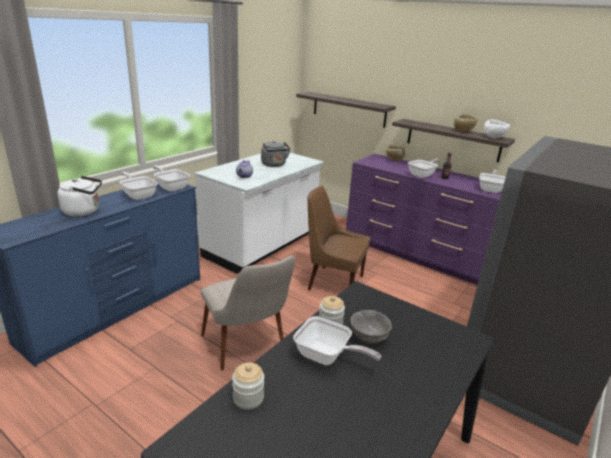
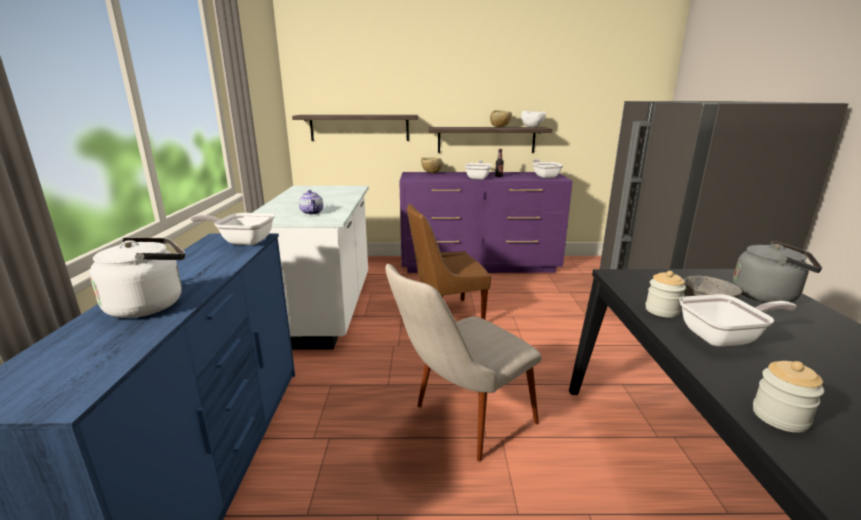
camera: 35 degrees left, 5 degrees down
(138, 195) = (210, 261): frying pan -> none
(248, 350) = (460, 422): beige chair -> beige chair turned 120 degrees clockwise
(274, 165) = (324, 197): grey kettle -> grey kettle (768, 296)

